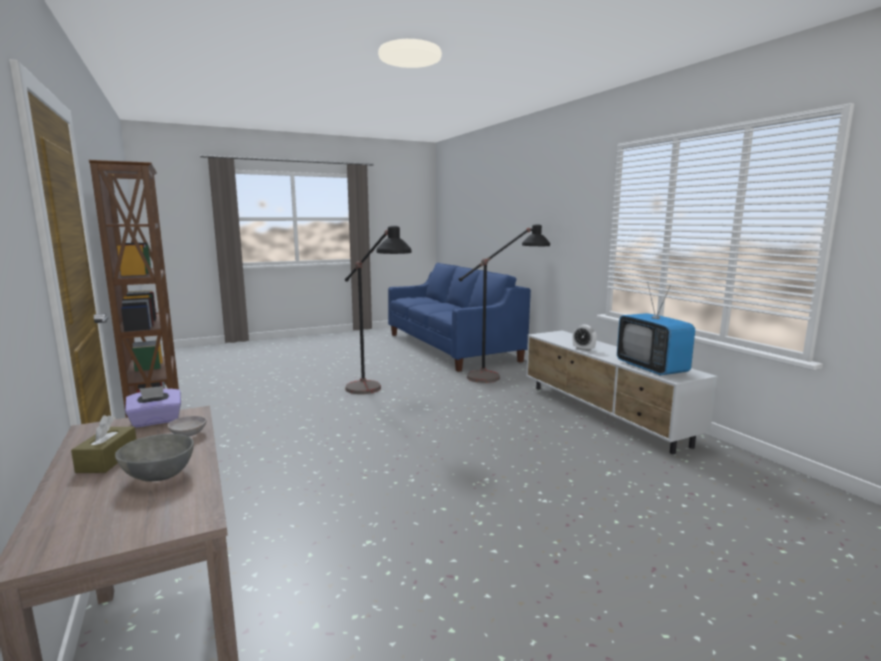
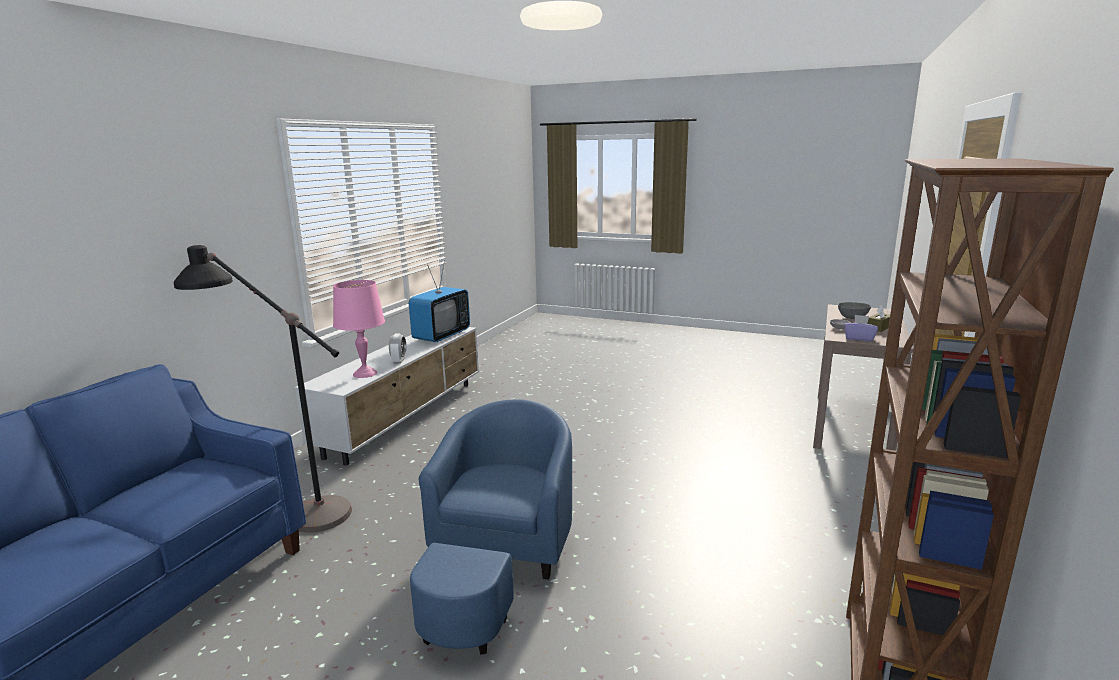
camera: 130 degrees left, 5 degrees up
(375, 395) = (499, 561): black floor lamp -> blue armchair
(564, 341) = (364, 373): none -> pink table lamp

